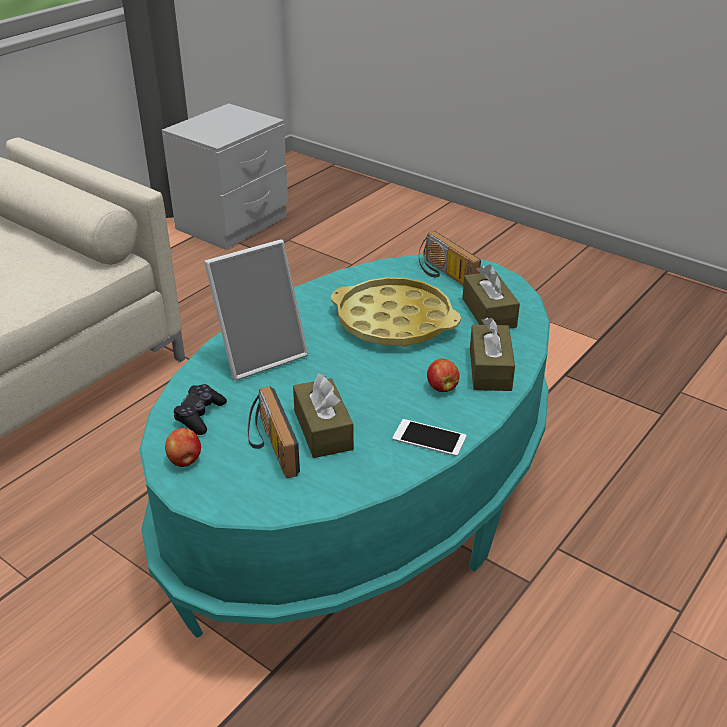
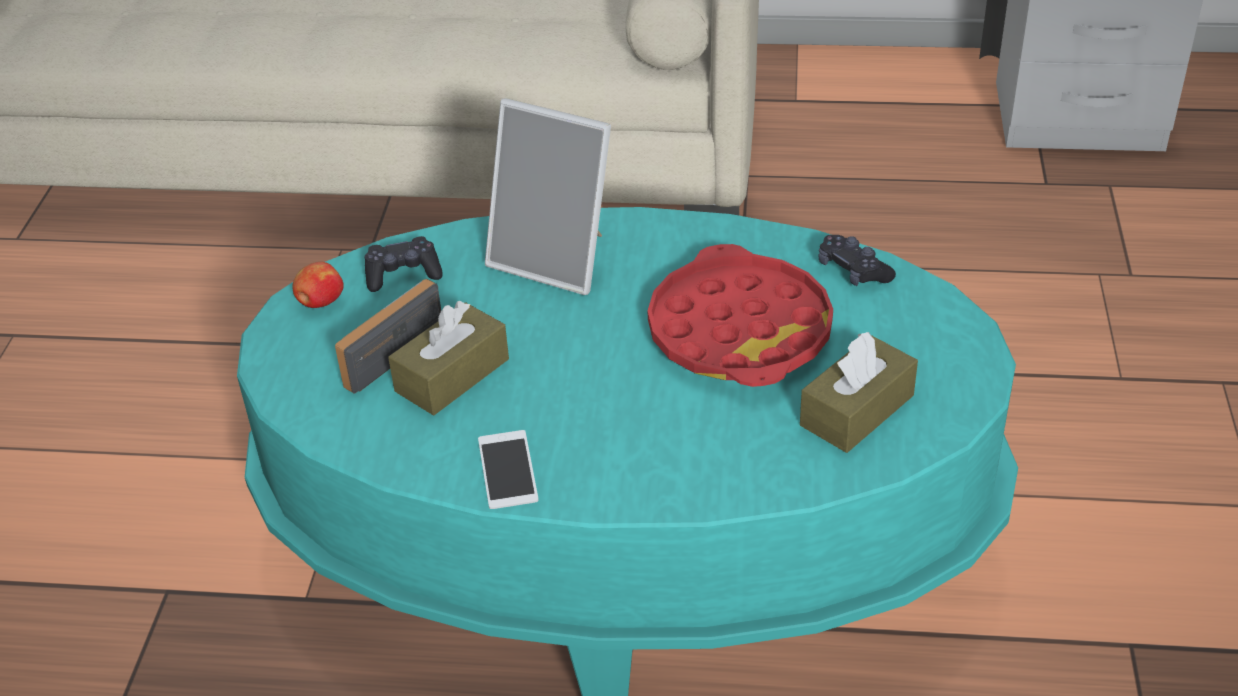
camera: 60 degrees right, 5 degrees up
(384, 273) = (853, 271): none -> black game controller
(394, 321) = (740, 331): yellow tray -> red tray
(441, 387) = (626, 437): apple -> none
(444, 275) = (911, 327): radio -> none
(490, 369) = (711, 466): brown tissue box -> none

